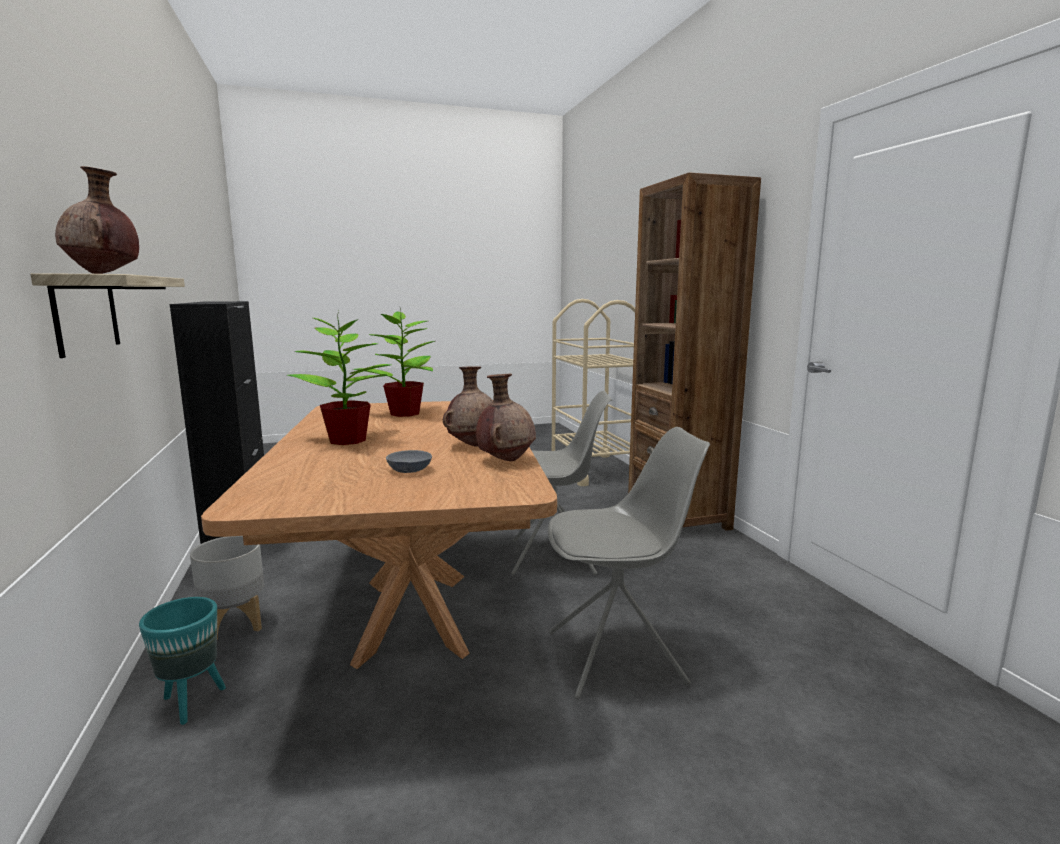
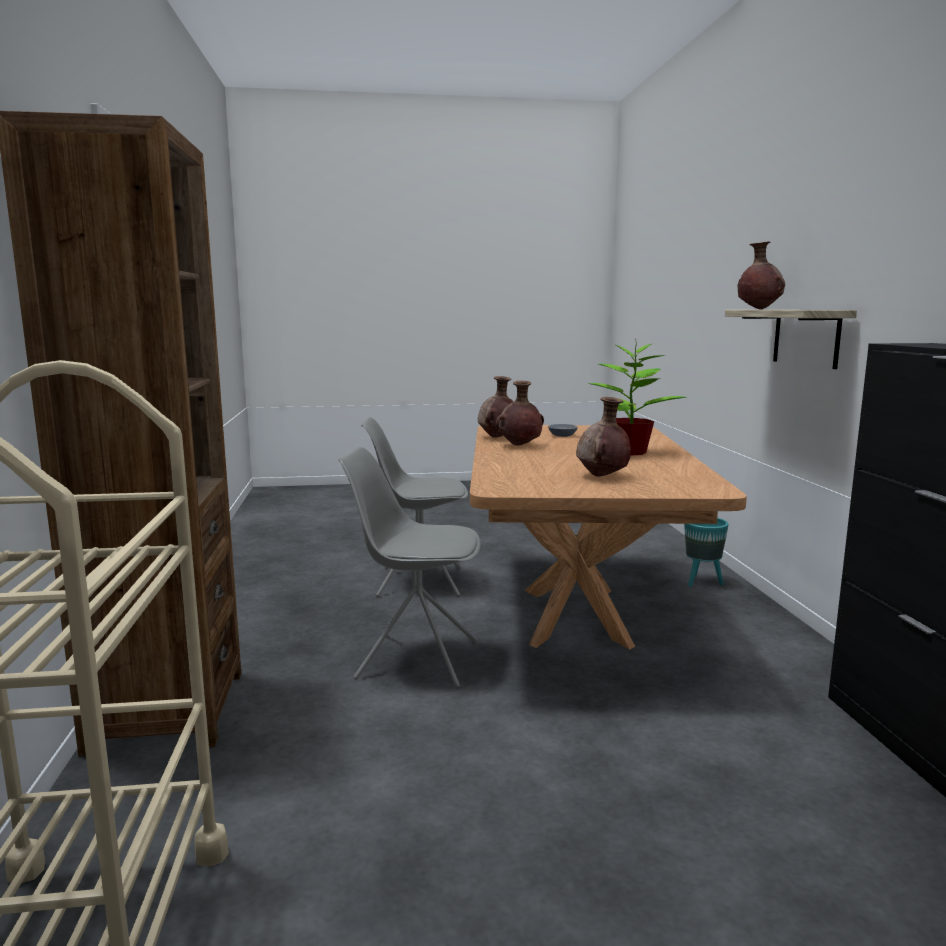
camera: 170 degrees left, 0 degrees up
(235, 625) = (733, 619): grey planter -> none
(404, 413) = (602, 476): potted plant -> brown vase

